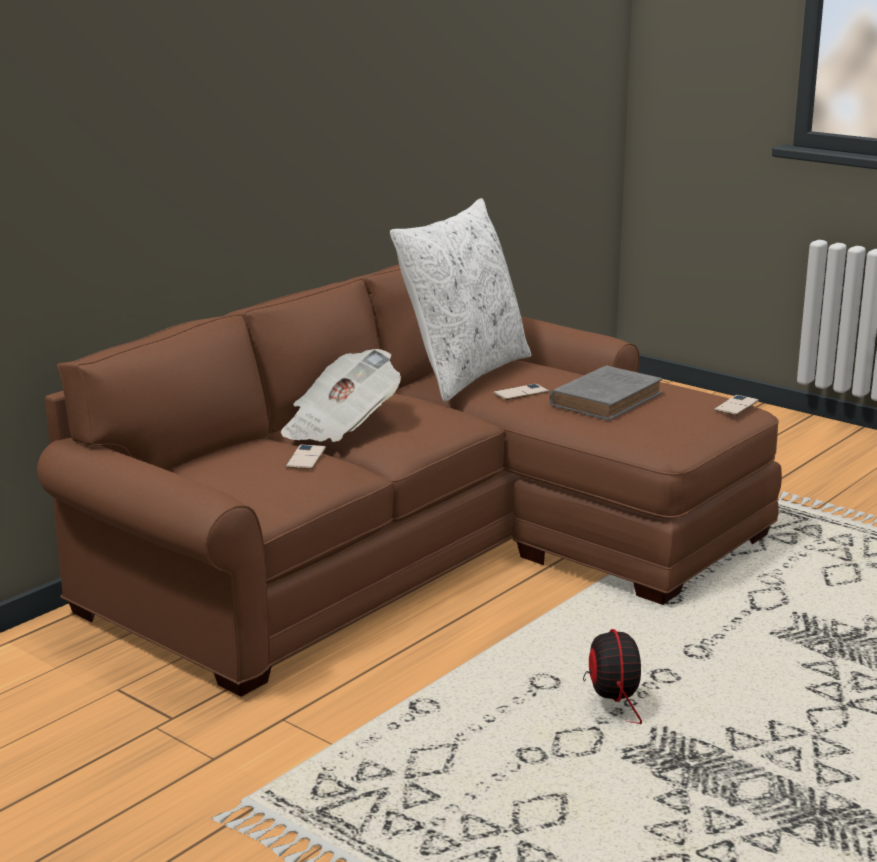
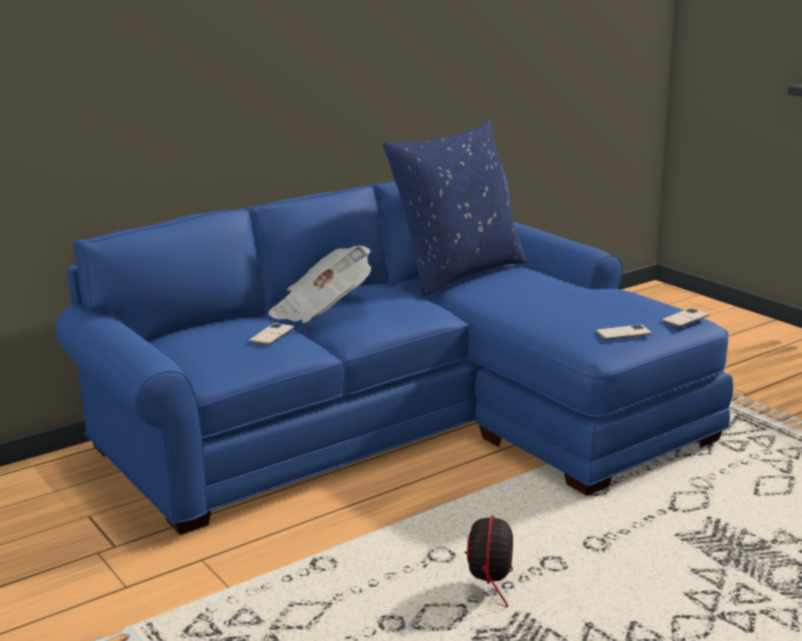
camera: 15 degrees right, 0 degrees up
(426, 547) = (406, 421): brown sofa -> blue sofa
(463, 374) = (457, 273): white pillow -> blue pillow
(521, 393) = (495, 292): phone -> phone (623, 333)
(608, 399) = (569, 303): grey book -> none

